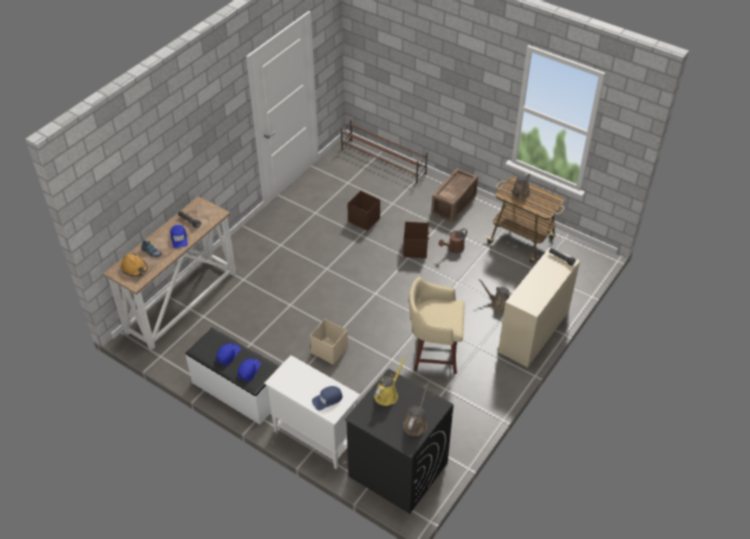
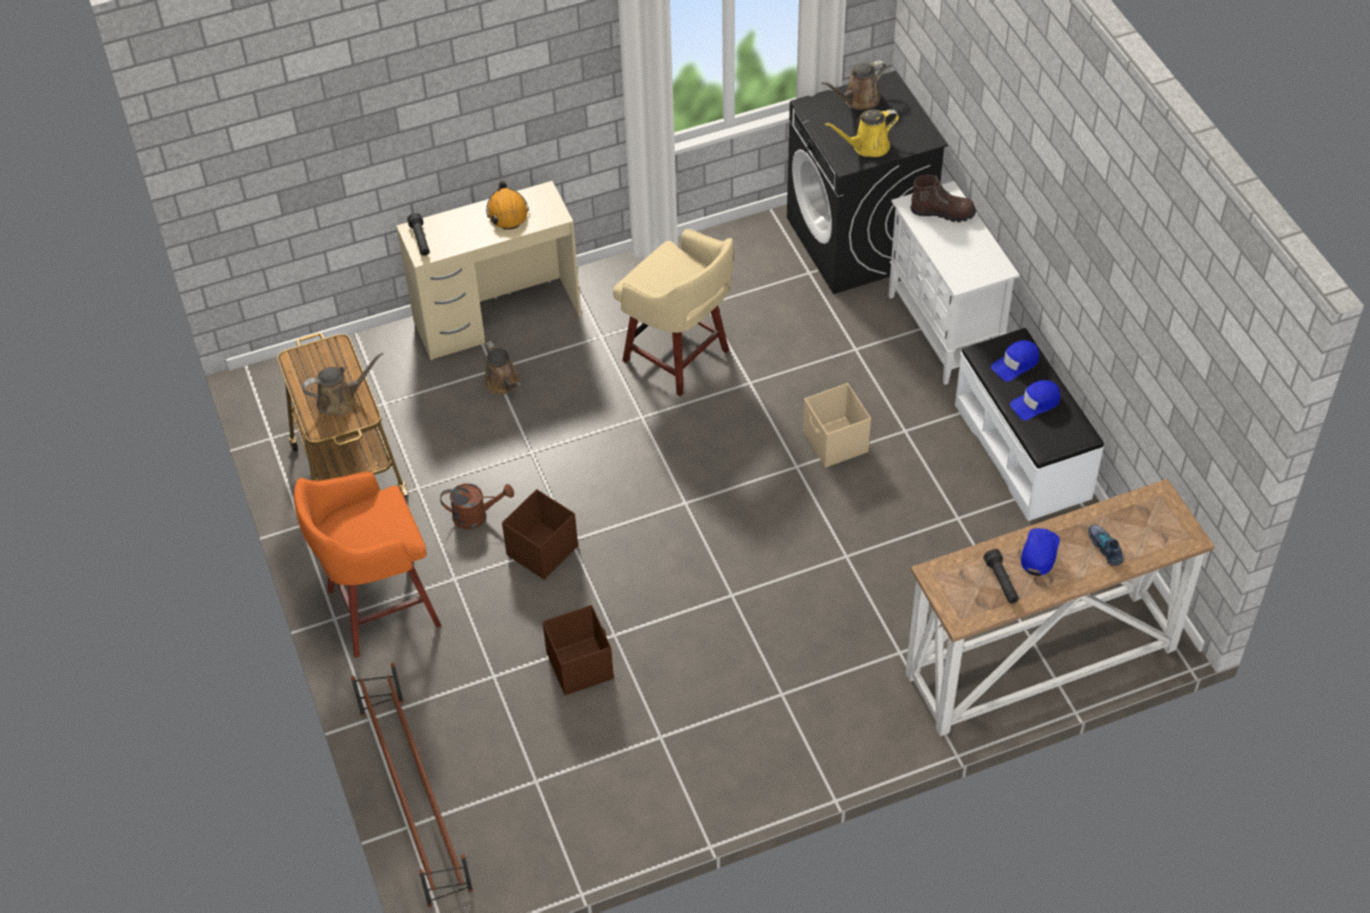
camera: 145 degrees left, 5 degrees up
(134, 268) = (1151, 528): orange hard hat -> orange hard hat (507, 212)
(327, 399) = (942, 212): blue cap -> brown boot
(455, 204) = (379, 609): crate -> orange stool

